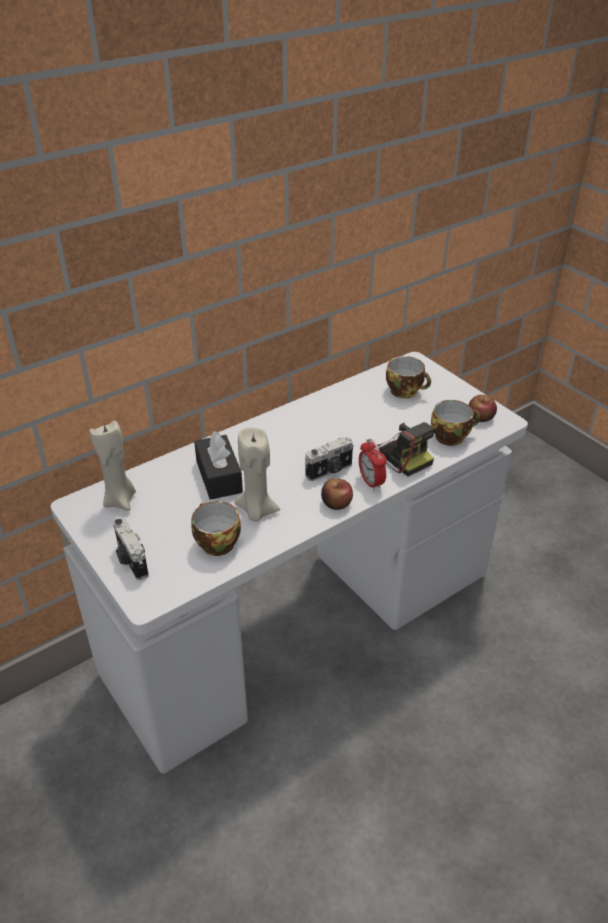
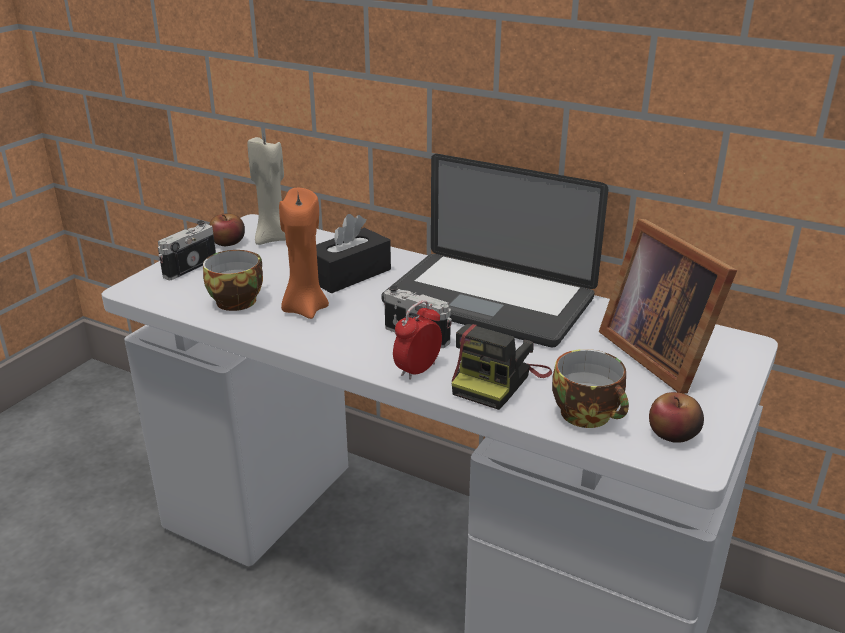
camera: 65 degrees right, 10 degrees down
(256, 511) = (305, 309): beige candle -> orange candle
(306, 428) = (488, 301): none -> laptop
(336, 503) = (356, 355): apple -> apple (228, 242)
(406, 391) = (658, 353): cup -> picture frame

